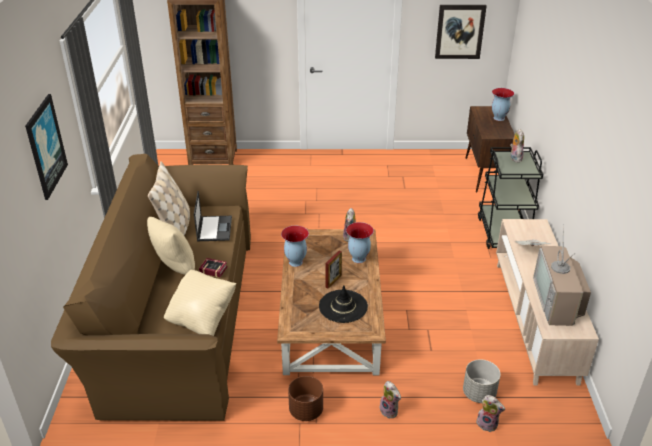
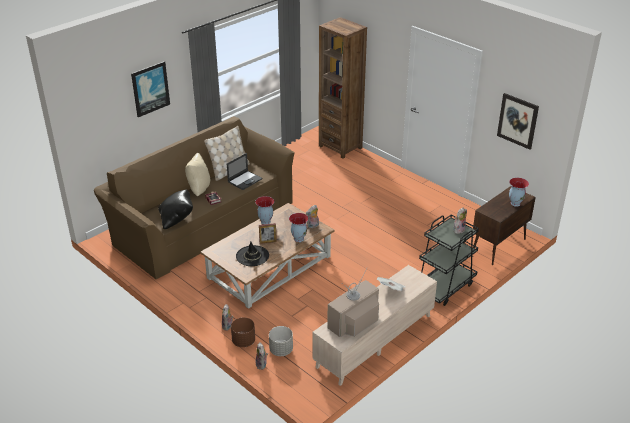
camera: 45 degrees right, 0 degrees up
(202, 318) = (177, 219): beige pillow -> black pillow
(306, 411) = (193, 299): brown planter -> brown planter (243, 341)

